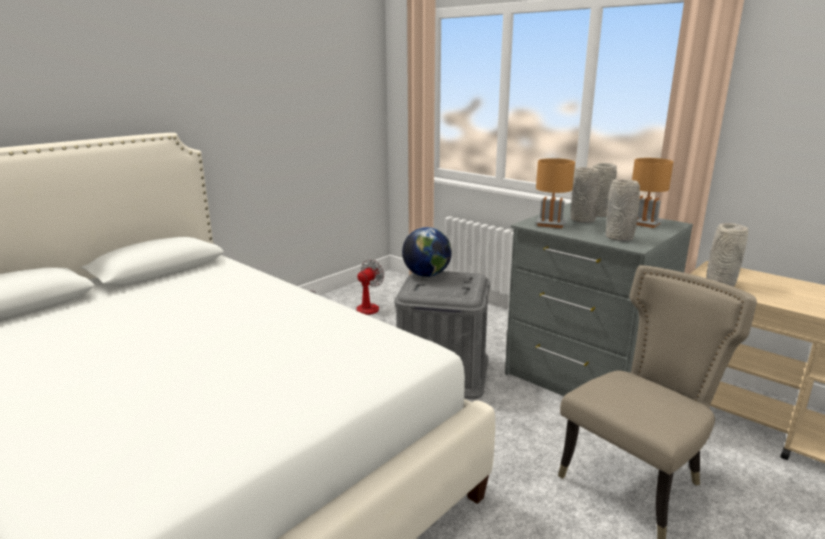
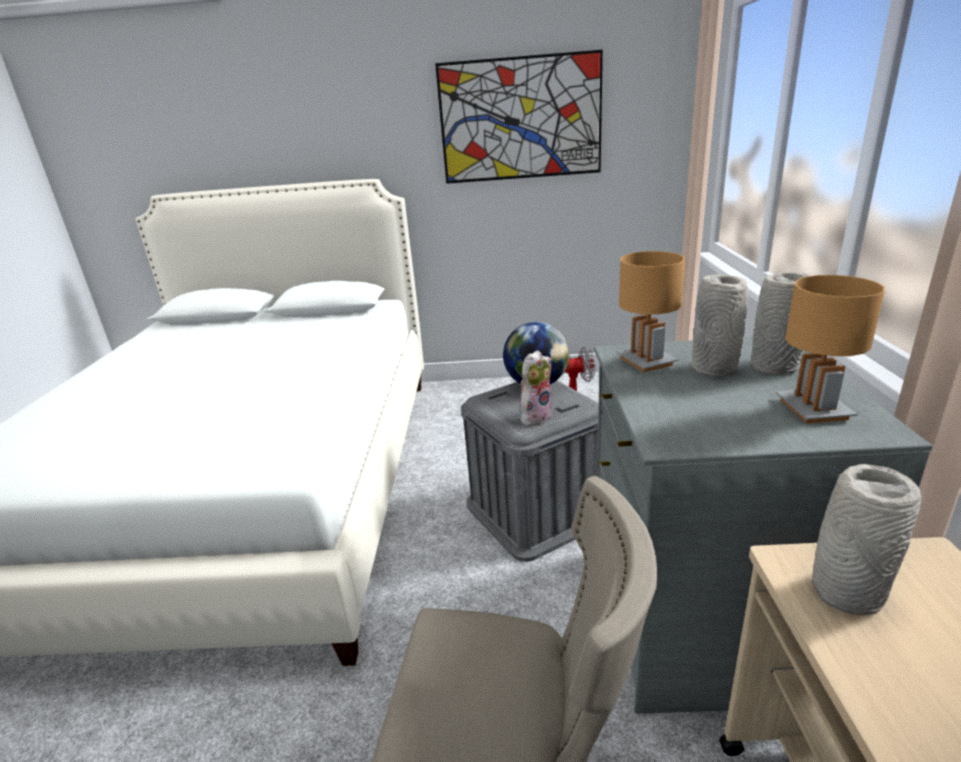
camera: 50 degrees right, 5 degrees up
(283, 81) = (520, 119): none -> picture
(463, 289) = (535, 416): none -> plush toy
(620, 238) = (683, 419): grey vase -> none

